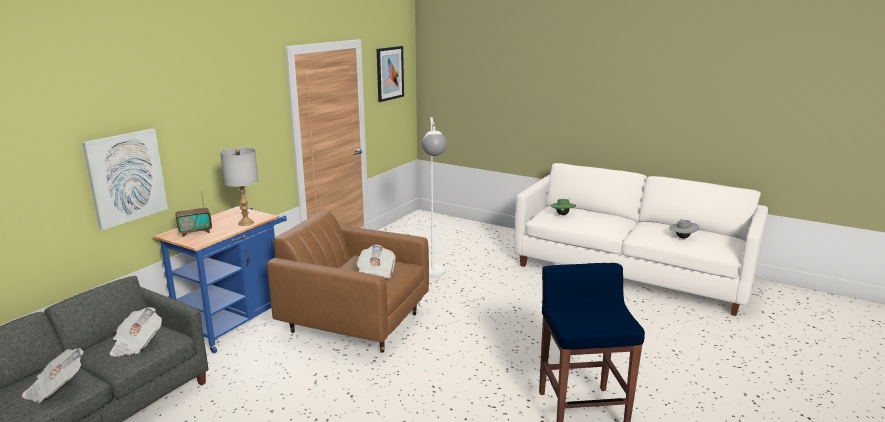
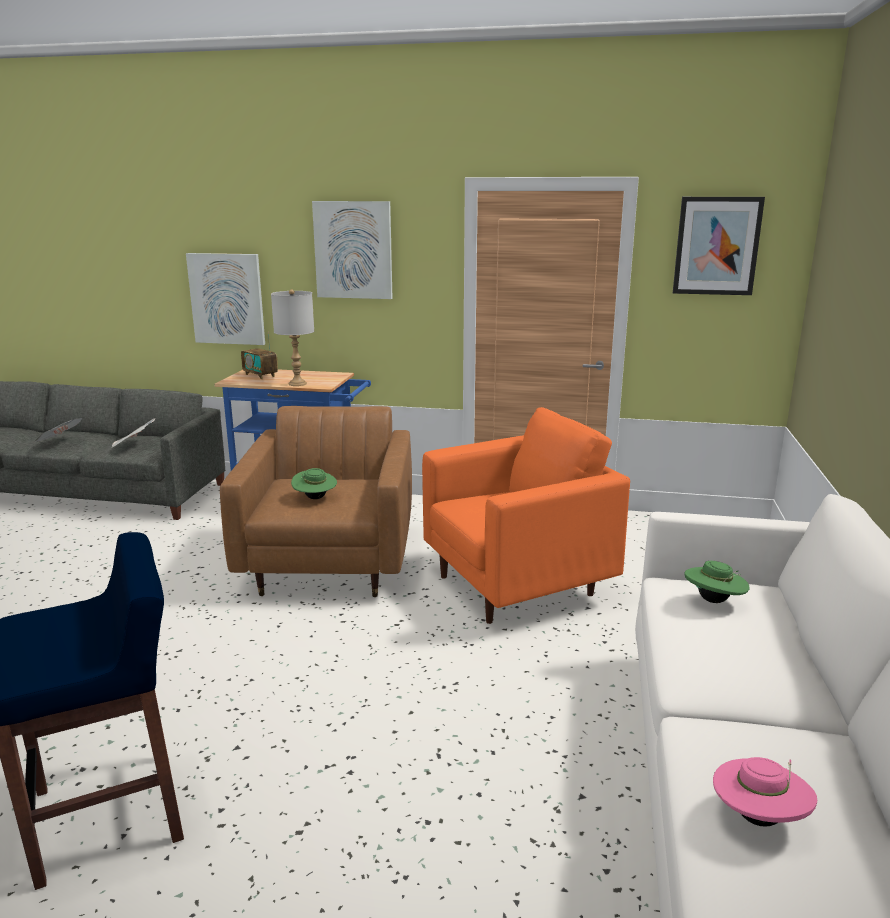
camera: 70 degrees right, 0 degrees up
(225, 109) = (353, 250): none -> picture
(376, 274) = (315, 498): newspaper -> green hat
(434, 275) = (517, 585): white floor lamp -> orange armchair
(682, 237) = (758, 817): grey hat -> pink hat

